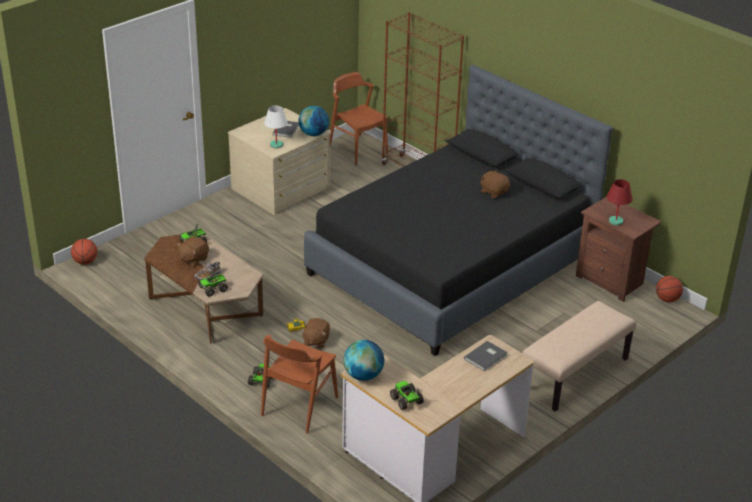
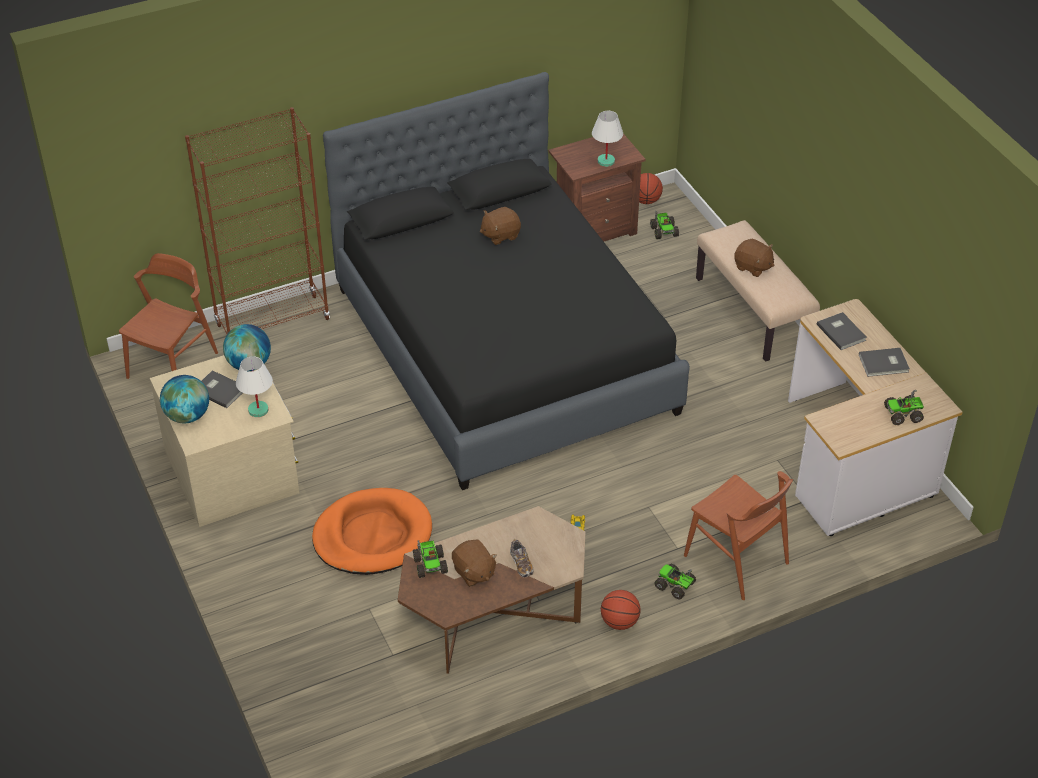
camera: 70 degrees left, 10 degrees up
(85, 262) = (313, 739): basketball -> basketball (619, 622)
(213, 289) = (555, 563): toy truck -> toy truck (664, 231)
(251, 249) = (372, 535): none -> orange dog bed
(316, 341) = (612, 514): brown plush toy -> brown plush toy (753, 267)
(357, 149) = (173, 365): brown chair -> brown chair turned 135 degrees clockwise
(363, 376) = (849, 438): globe -> globe (187, 416)
(461, 384) = (884, 364): none -> grey book
(615, 221) = (606, 161): red table lamp -> white table lamp

